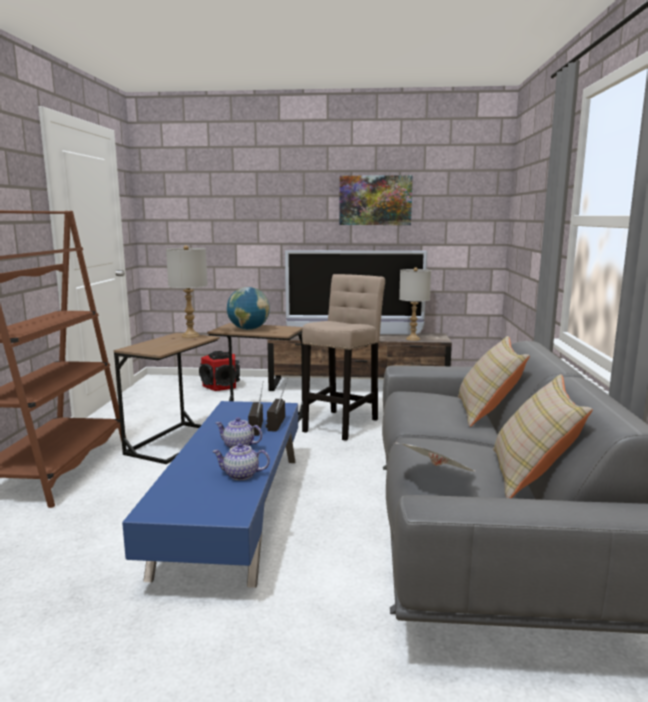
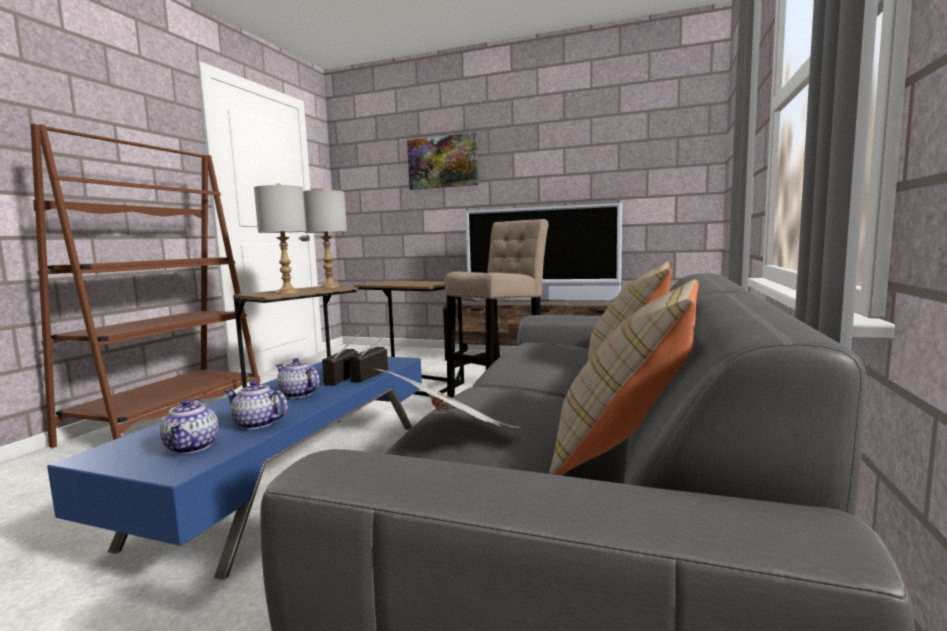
camera: 15 degrees right, 5 degrees down
(218, 498) = (193, 447): none -> teapot
(221, 386) = (402, 354): speaker -> none
(249, 329) = (398, 283): globe -> none
(375, 200) = (564, 152): picture -> picture (443, 162)
(413, 339) = (604, 304): grey table lamp -> grey table lamp (287, 292)

